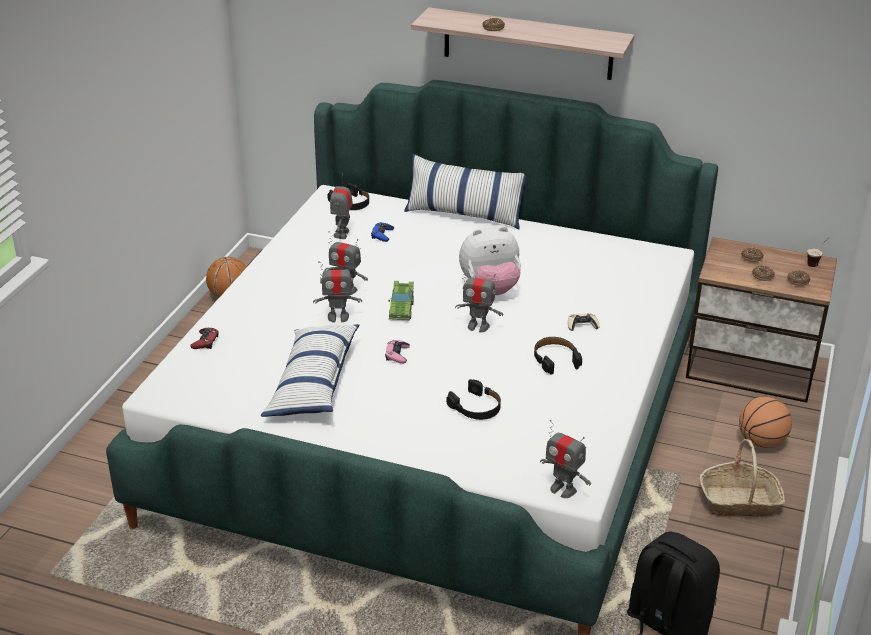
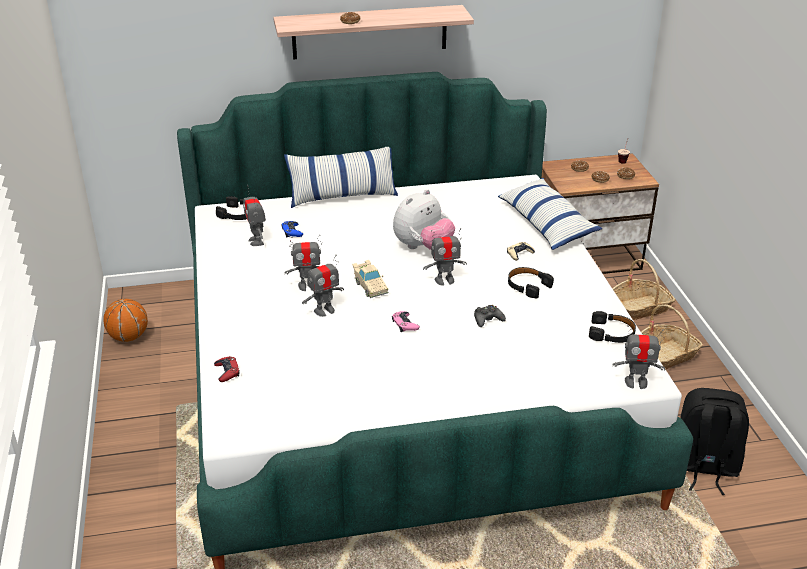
camera: 30 degrees left, 0 degrees up
(313, 383) = (360, 372): pillow -> pillow (546, 224)
(401, 309) = (370, 286): green toy car -> beige toy car
(476, 407) = (509, 344): black headphones -> black headphones (611, 333)
(480, 377) = (487, 319): none -> black game controller
(761, 442) = (640, 307): basketball -> basket

